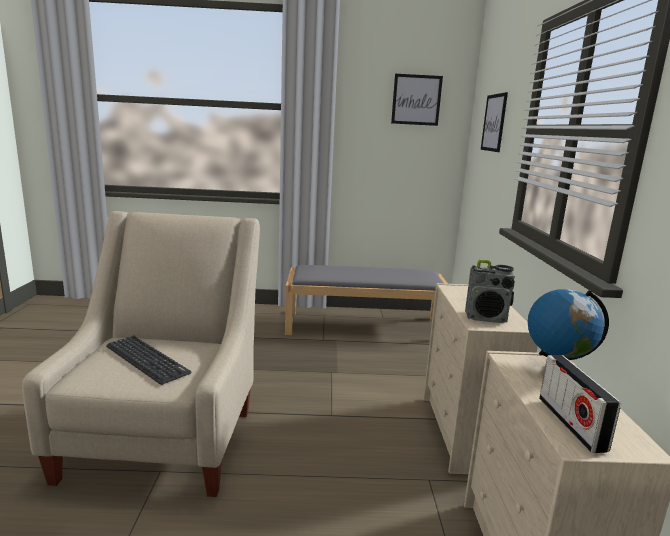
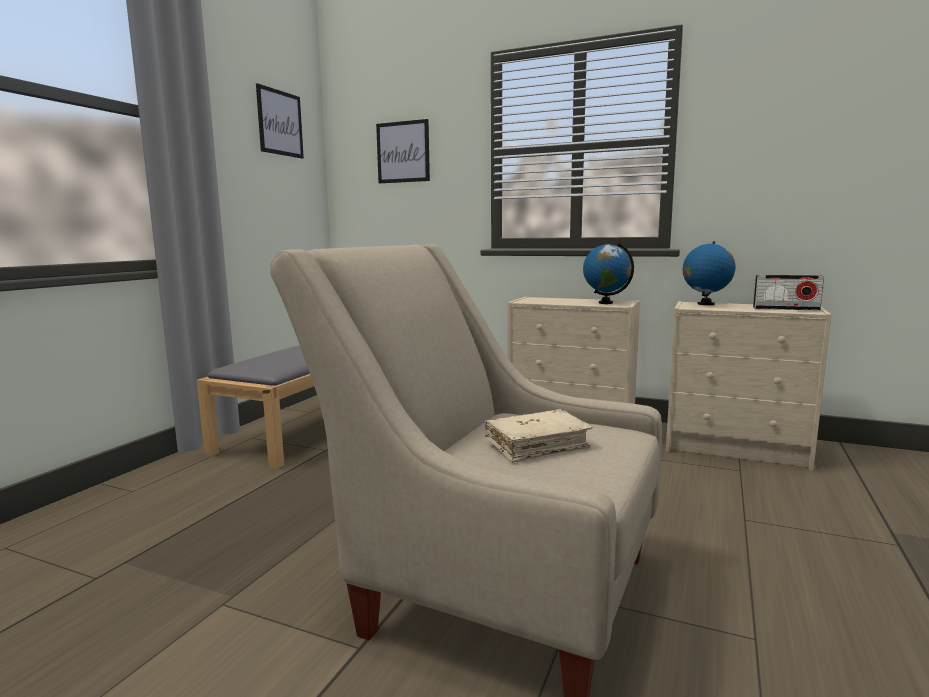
camera: 65 degrees left, 5 degrees down
(146, 360) = (536, 445): keyboard -> beige book
(486, 318) = (606, 303): radio -> globe

